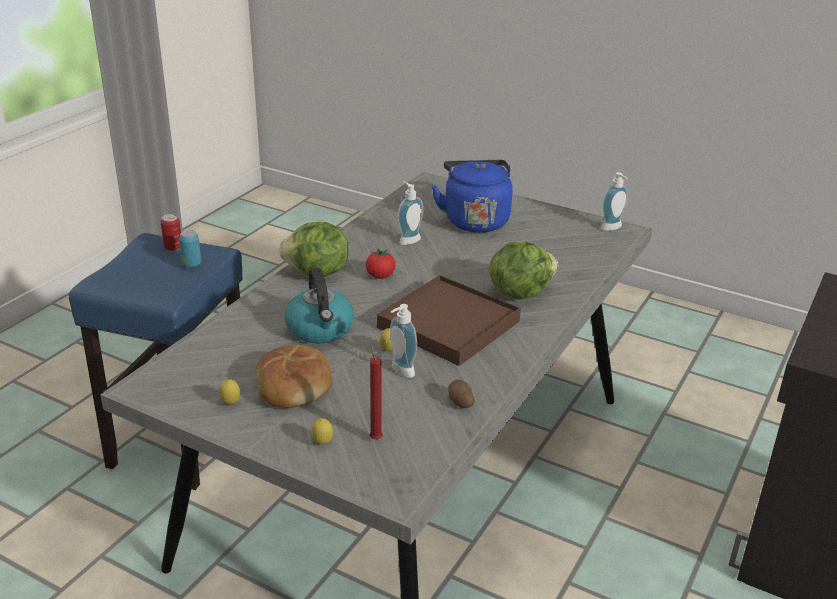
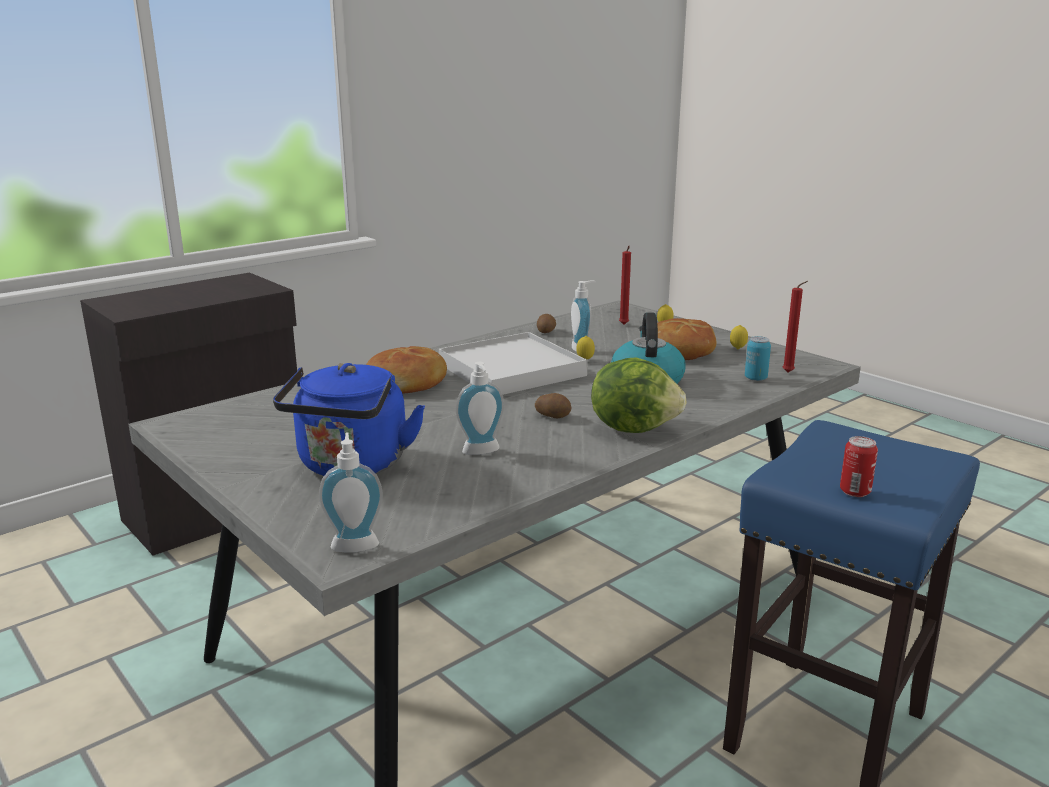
camera: 160 degrees left, 10 degrees down
(182, 366) = (789, 373): none -> red candle
(191, 264) = (814, 463): can -> can (755, 378)
(380, 276) = (553, 416): tomato -> potato
(448, 324) = (512, 370): brown tray -> white tray
(519, 292) = (407, 383): lettuce -> bread
(613, 228) = (180, 428): soap dispenser -> soap dispenser (355, 543)

